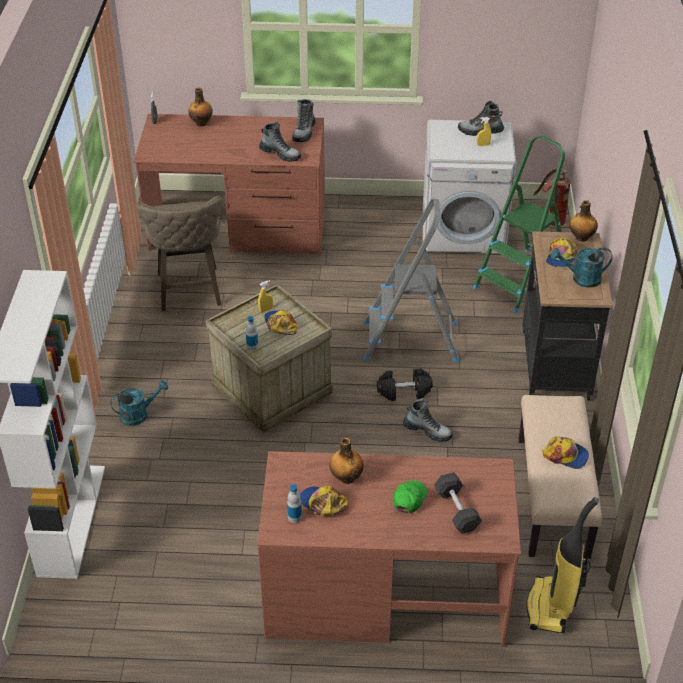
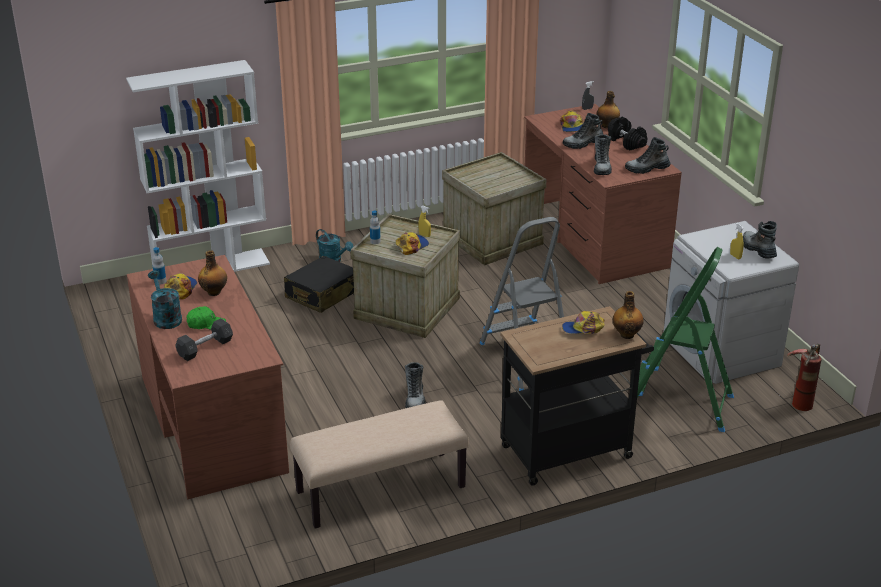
camera: 65 degrees right, 10 degrees down
(189, 292) = (490, 239): beige stool -> crate
(200, 442) = (322, 294): none -> black suitcase
(225, 148) = (583, 144): none -> boot
(404, 392) = (455, 374): black dumbbell -> black dumbbell (626, 142)
(551, 607) = (244, 517): vacuum cleaner -> none
(566, 455) = (370, 436): cap -> cap (572, 126)
(581, 279) = (557, 346): turquoise watering can -> turquoise watering can (165, 318)

